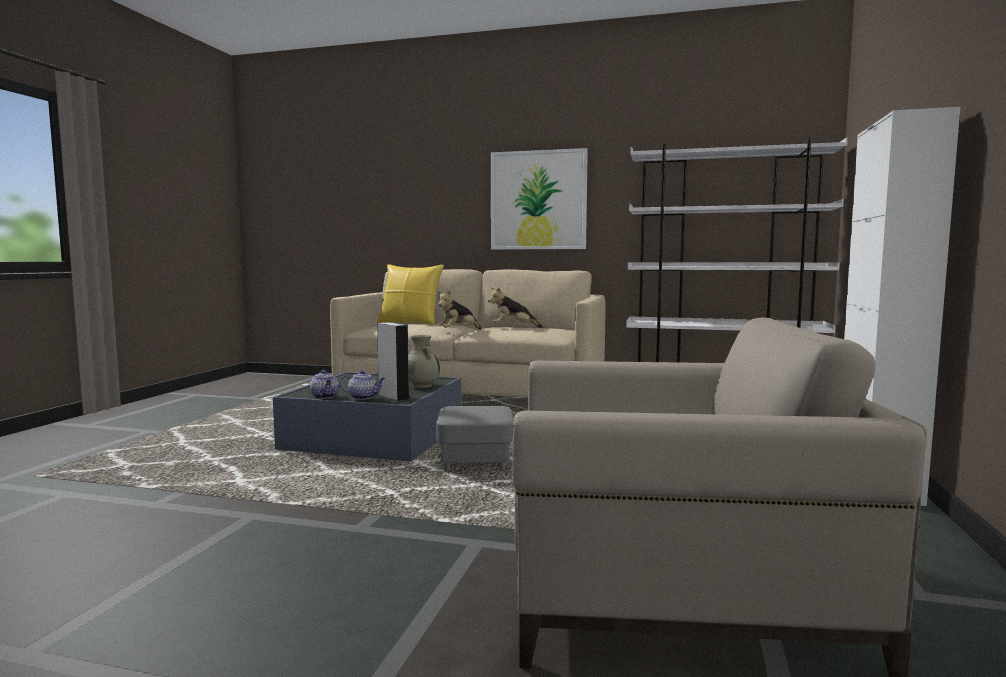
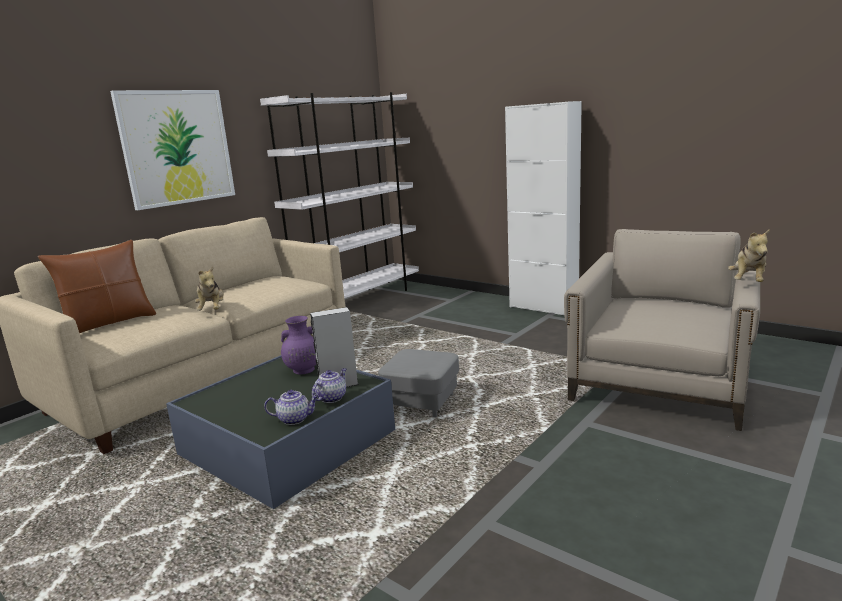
camera: 65 degrees left, 10 degrees up
(410, 323) = (109, 323): yellow pillow -> brown pillow
(421, 386) = (303, 370): beige vase -> purple vase
(513, 328) = (245, 289): plush toy -> plush toy (748, 282)

